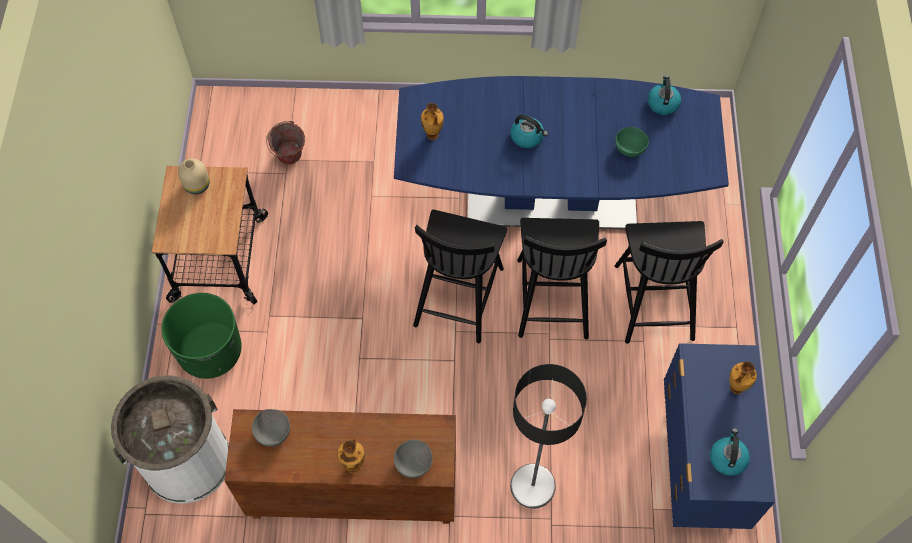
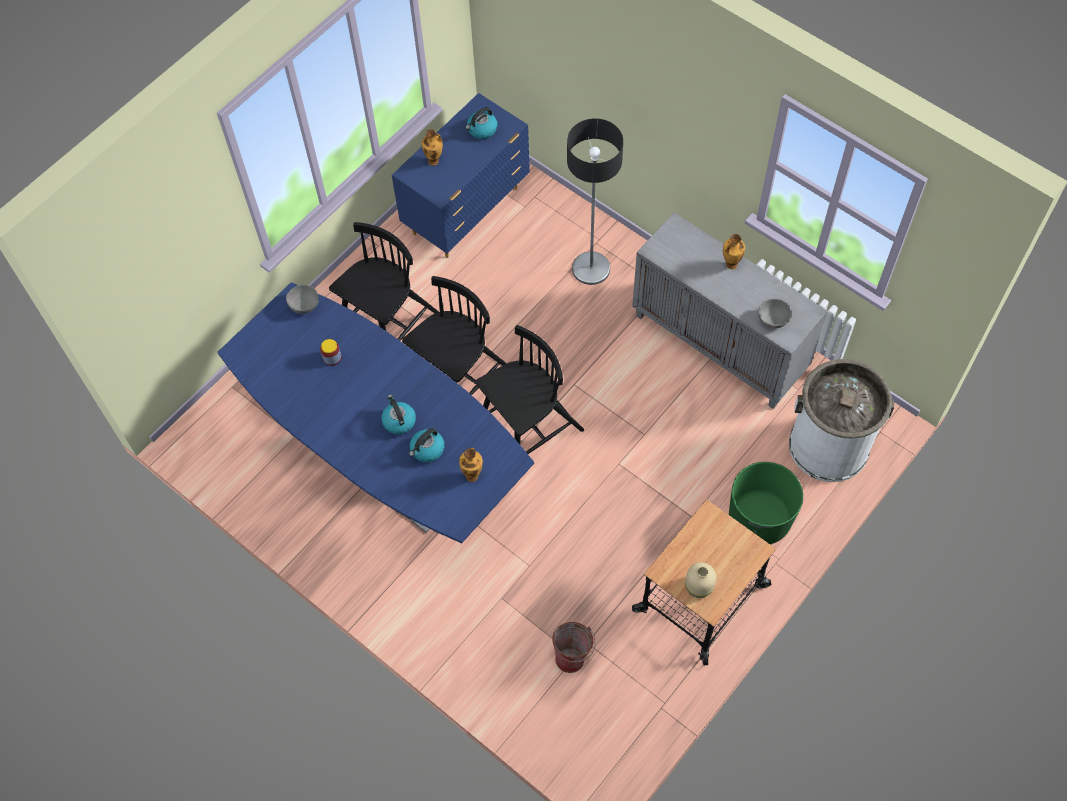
camera: 140 degrees left, 0 degrees up
(352, 493) = (720, 344): brown cabinet -> grey cabinet
(414, 463) = (688, 240): grey bowl -> grey bowl (303, 305)
(629, 148) = (332, 357): green bowl -> jar
(662, 103) = (267, 375): kettle -> kettle (427, 449)

